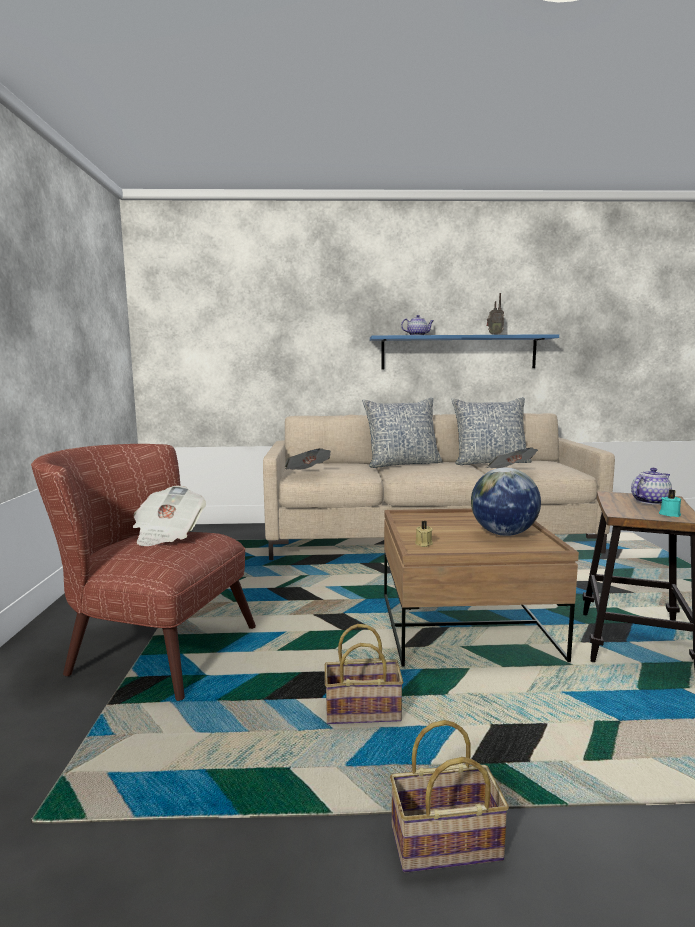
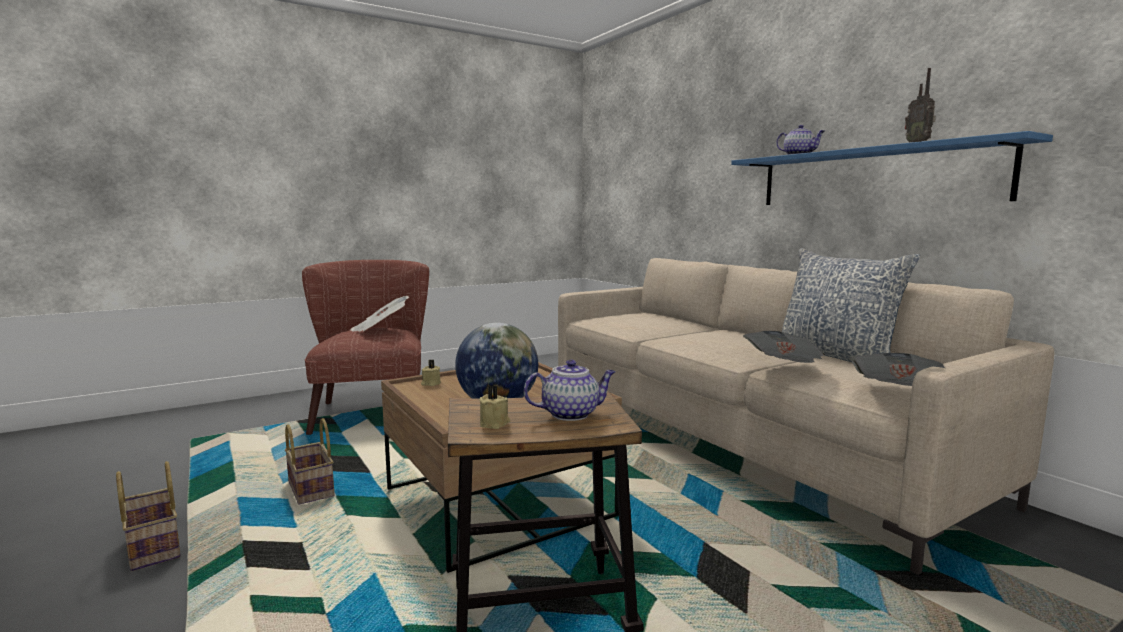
camera: 60 degrees right, 0 degrees up
(307, 473) = (603, 318): newspaper -> newspaper (897, 395)
(402, 464) = (721, 332): pillow -> none
(650, 501) = (571, 414): teapot -> teapot turned 45 degrees counterclockwise
(669, 514) = (495, 423): turquoise candle -> beige candle

